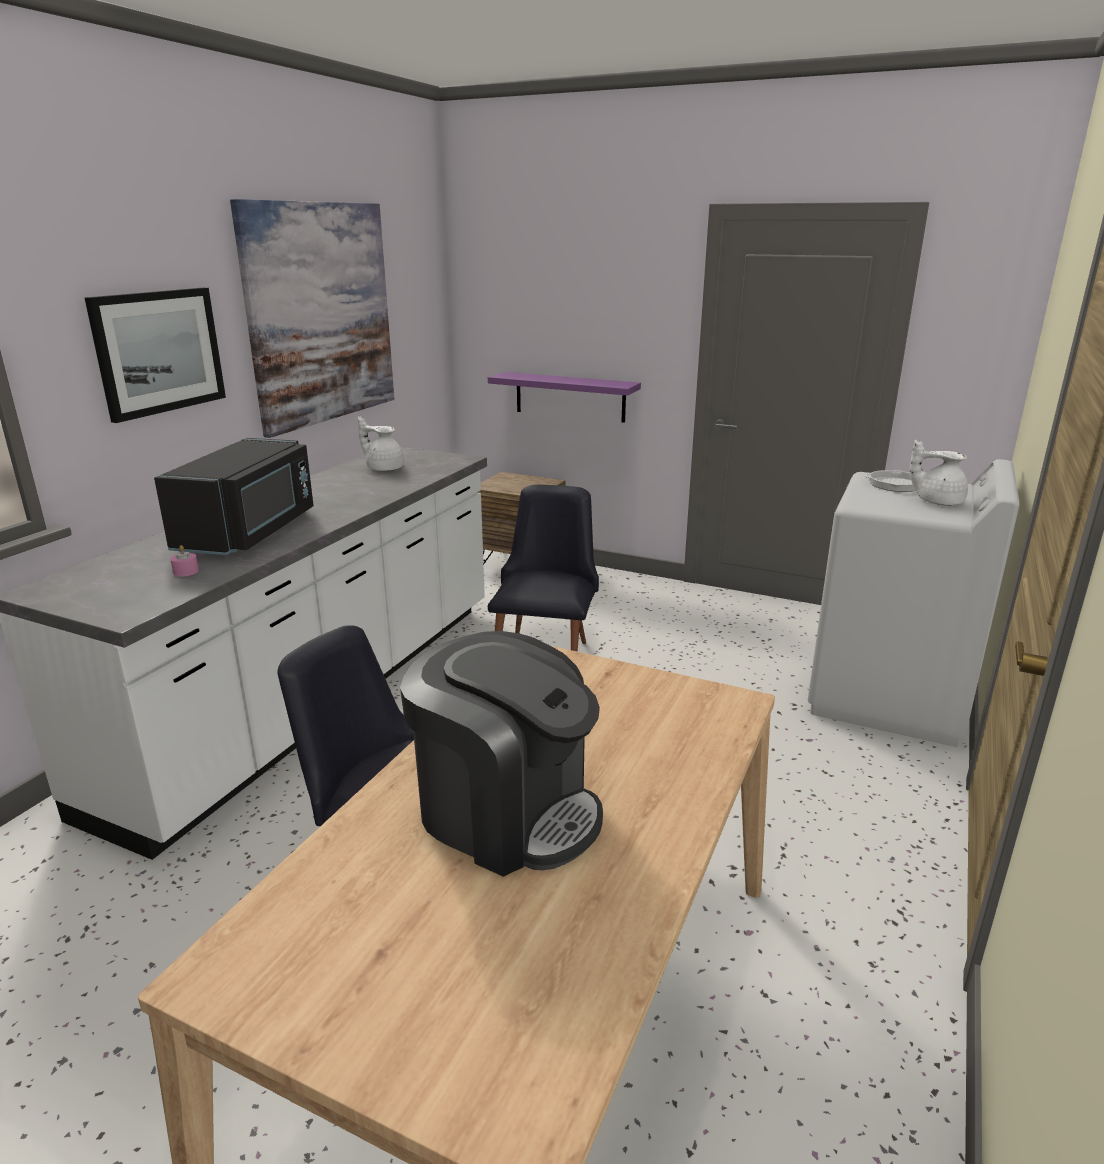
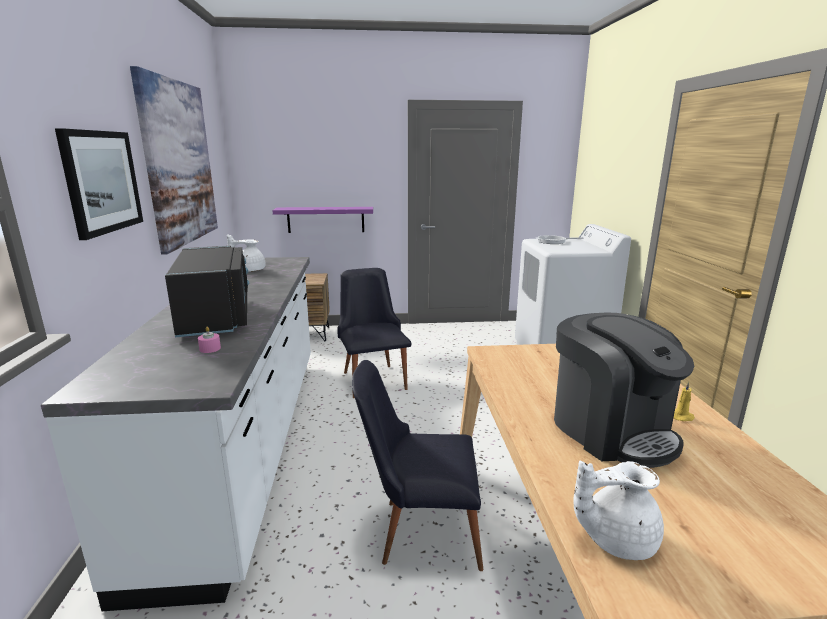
camera: 30 degrees left, 5 degrees down
(507, 812) = (611, 430): coffee machine -> coffee machine turned 60 degrees clockwise
(639, 833) = (682, 417): none -> yellow candle
(937, 501) = (580, 245): white teapot -> white teapot (615, 538)

